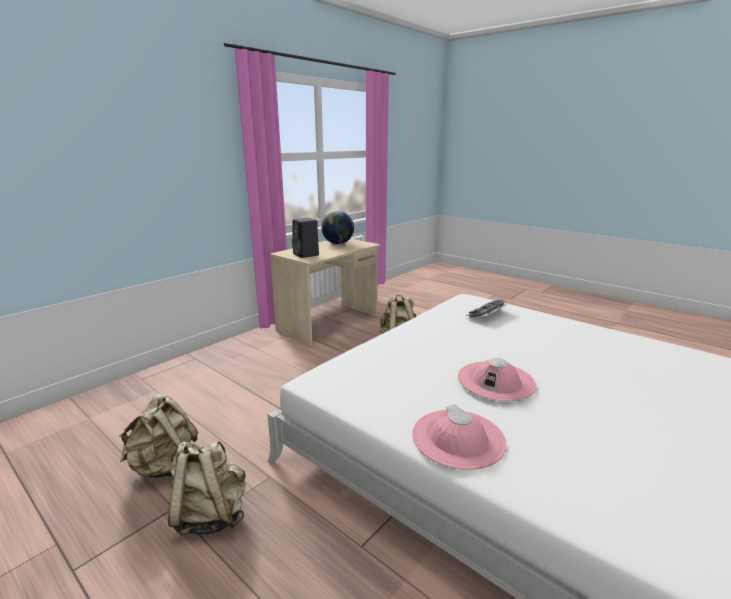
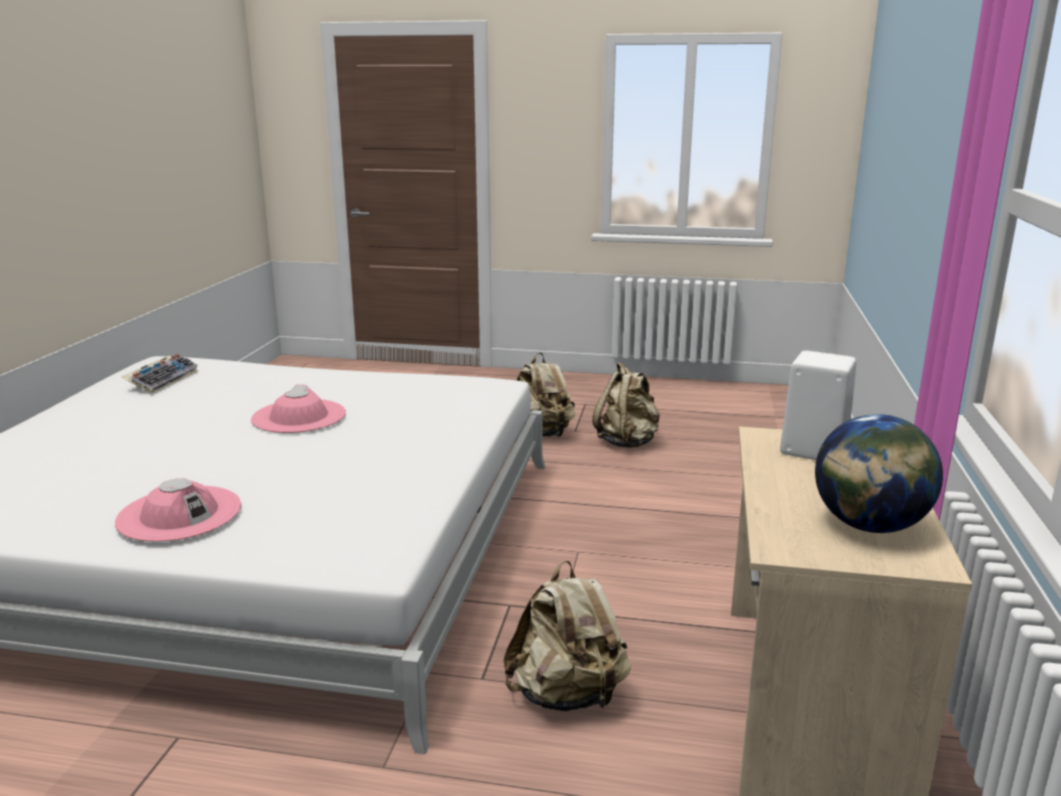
camera: 150 degrees right, 0 degrees up
(306, 255) = (811, 450): black speaker -> white speaker
(458, 438) = (330, 379): pink hat -> pink hat (179, 514)
(487, 315) = (319, 520): keyboard -> keyboard (162, 380)

